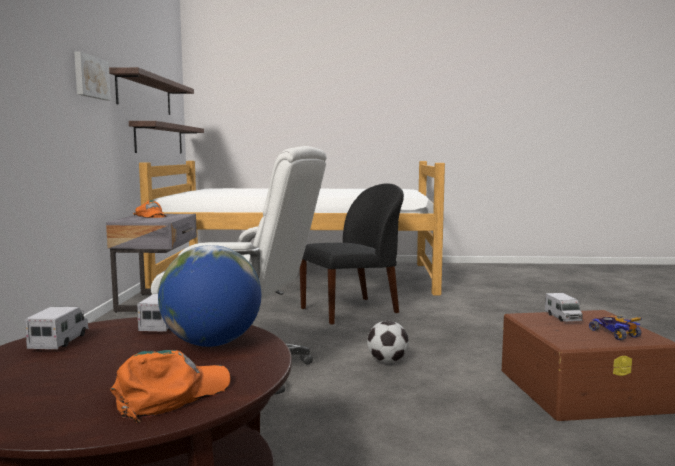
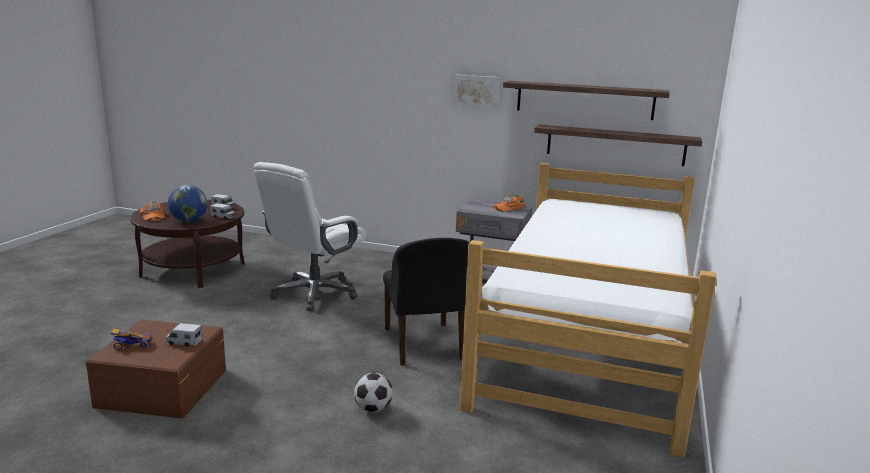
camera: 105 degrees right, 10 degrees up
(387, 361) = (286, 334): football -> football (373, 409)

